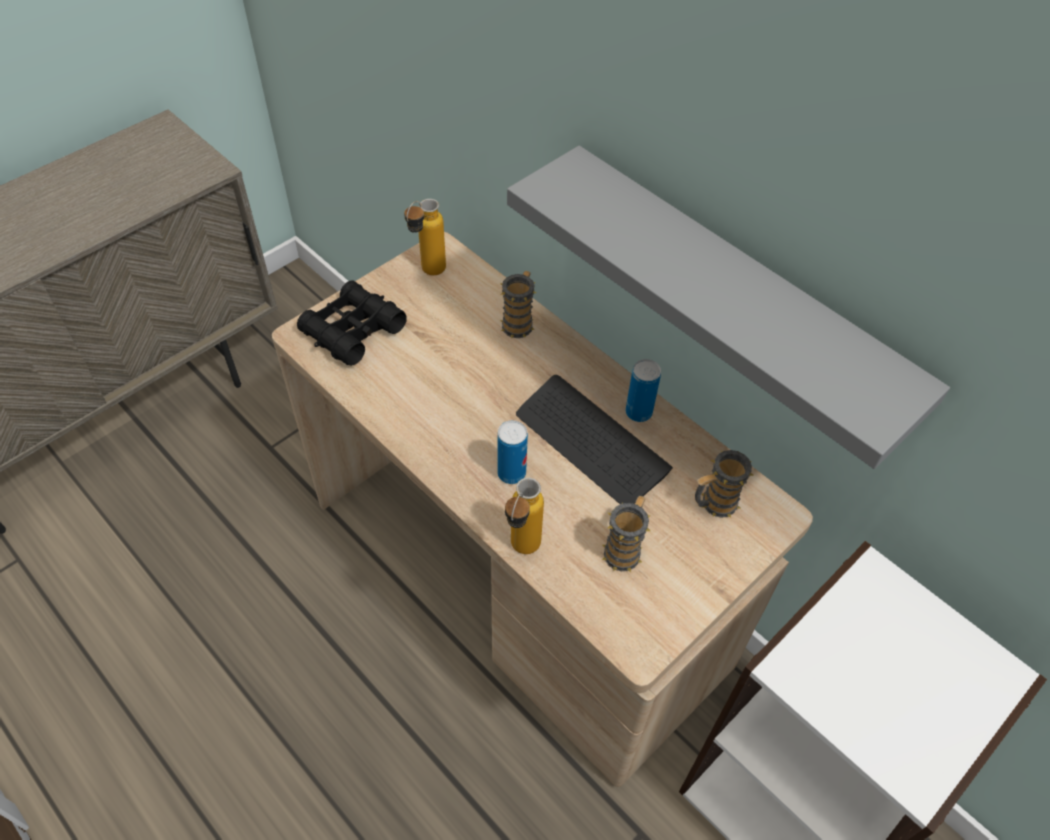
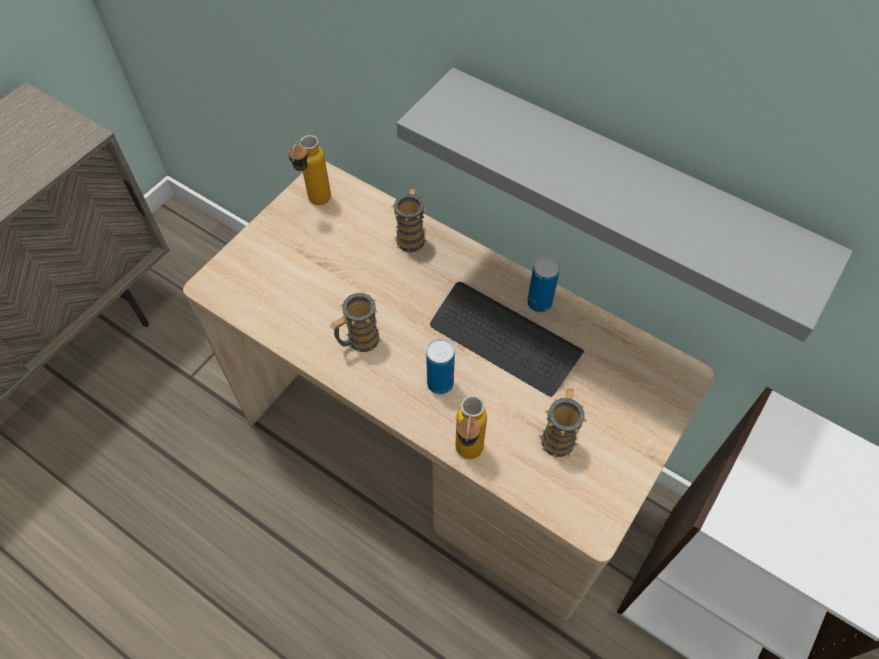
camera: 10 degrees left, 5 degrees up
(352, 331) = (259, 272): black binoculars -> none
(713, 504) = (626, 377): mug -> mug (358, 342)

